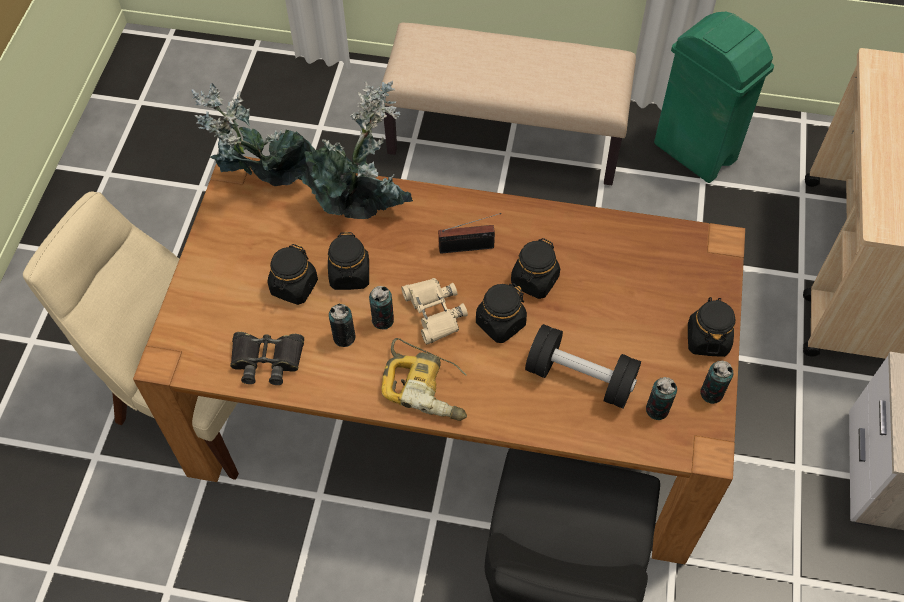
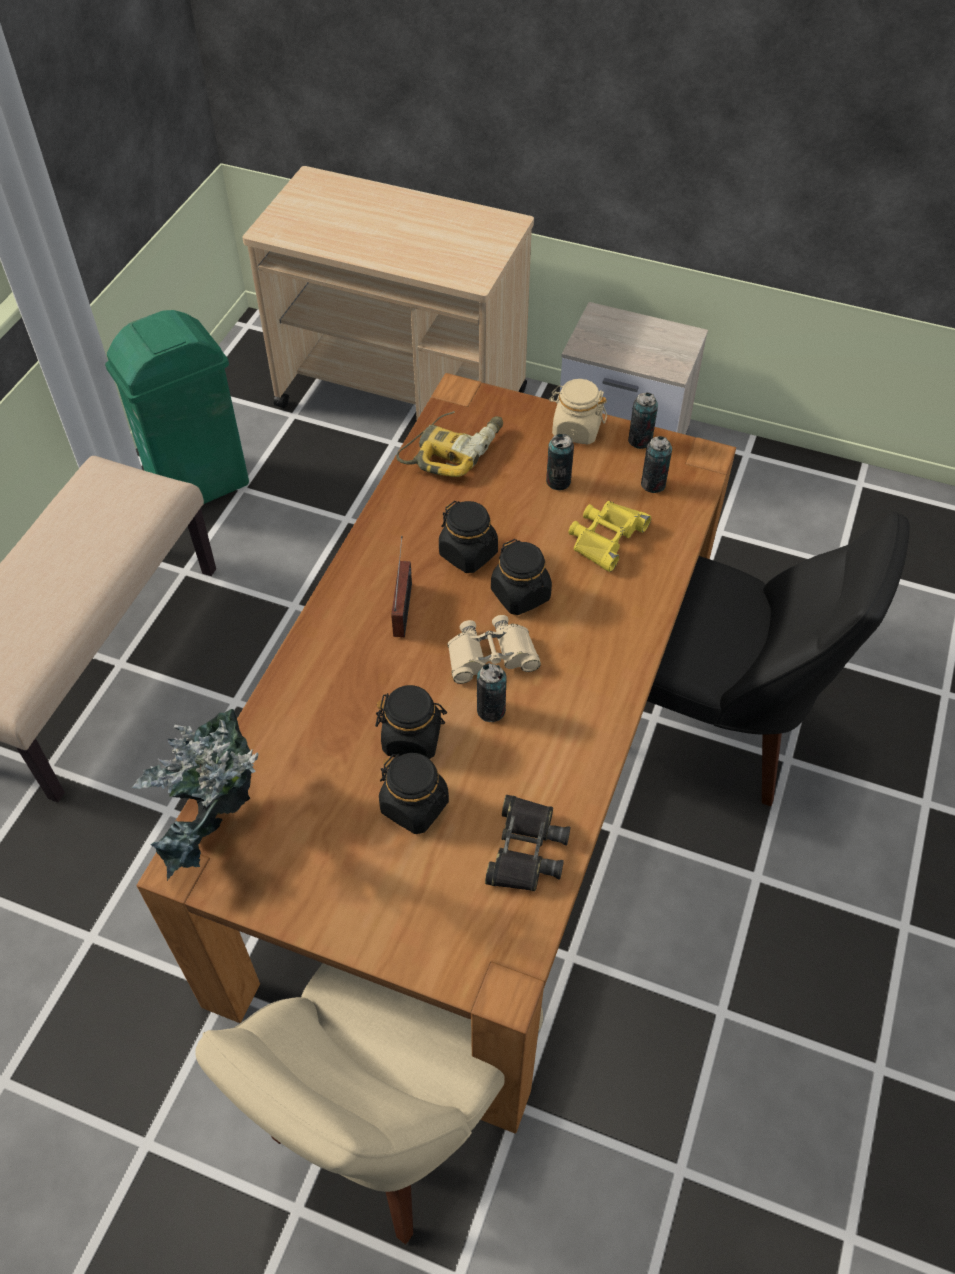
camera: 80 degrees left, 5 degrees down
(344, 337) = (508, 756): can -> can (558, 481)
(362, 204) = (299, 711): potted plant -> none
(428, 386) = (594, 677): power drill -> power drill (453, 449)
(580, 377) = (605, 537): black dumbbell -> yellow binoculars
(707, 339) = (576, 430): black jar -> beige jar

